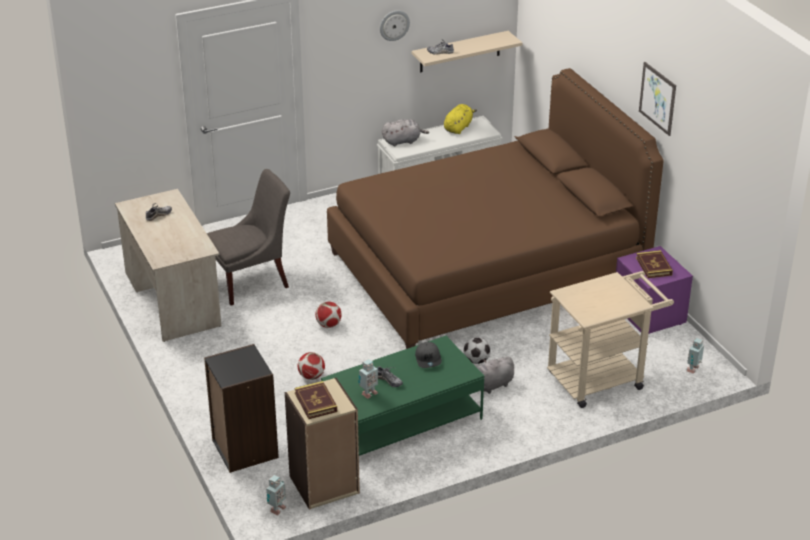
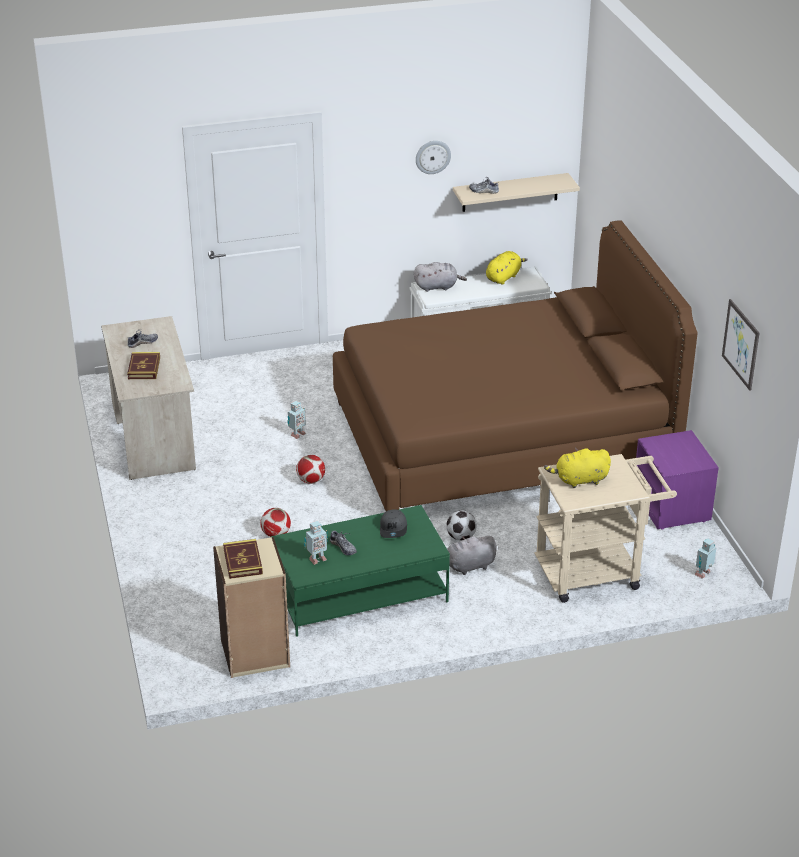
camera: 10 degrees right, 0 degrees up
(244, 449) = (181, 604): black bookcase -> none
(252, 281) = (243, 425): grey chair -> none
(276, 509) = (196, 673): toy robot -> toy robot (297, 434)
(589, 298) = (579, 480): none -> yellow plush toy
(653, 266) = (676, 452): book -> book (144, 368)
(657, 98) = (695, 262): picture -> picture (740, 344)

